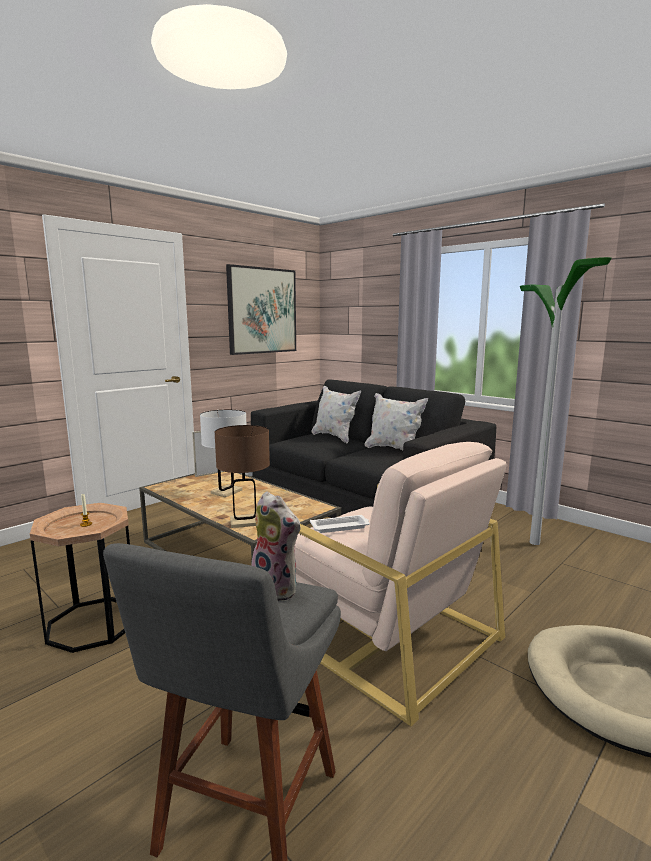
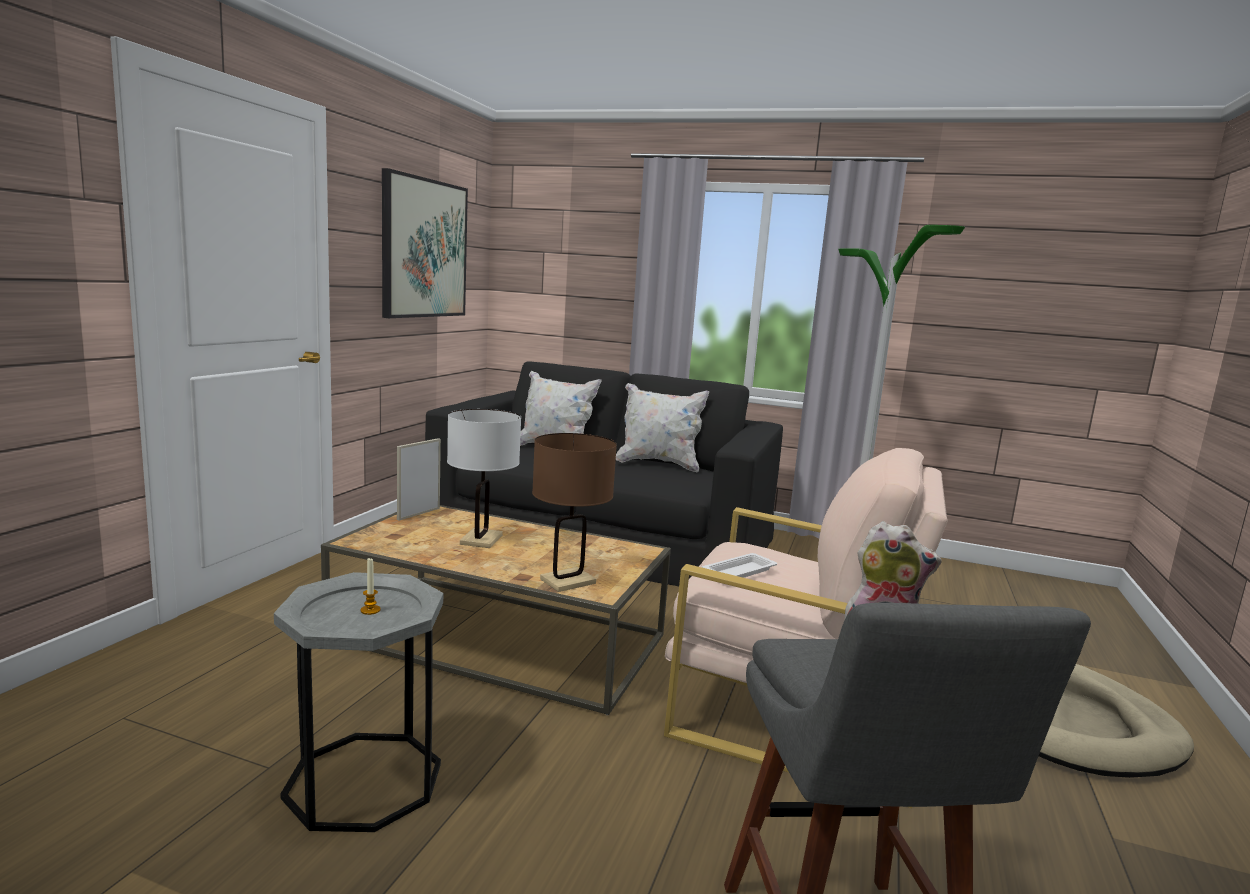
camera: 25 degrees left, 0 degrees up
(93, 623) = (364, 780): brown side table -> grey side table

